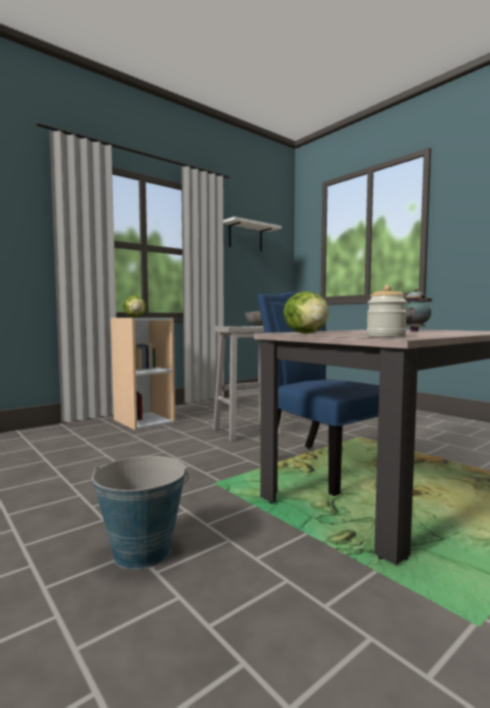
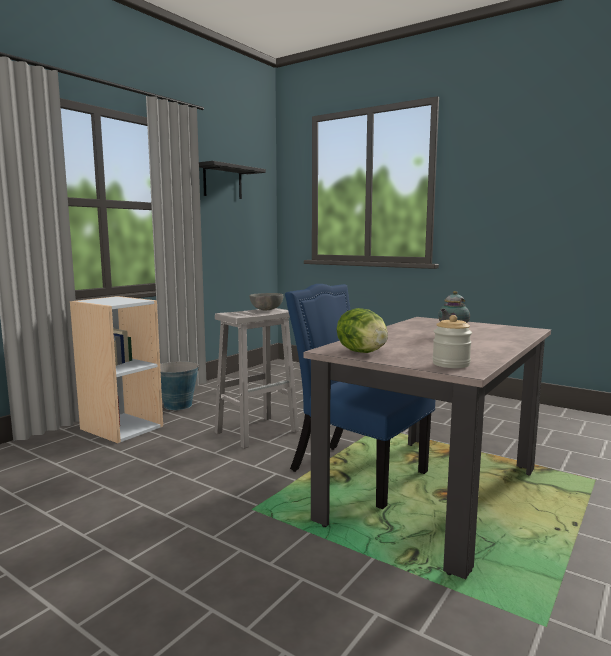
camera: 15 degrees left, 5 degrees up
(135, 317) = (102, 299): lettuce -> none
(141, 552) = (219, 609): bucket -> bucket (177, 405)
(245, 237) = (222, 182): white shelf -> black shelf

